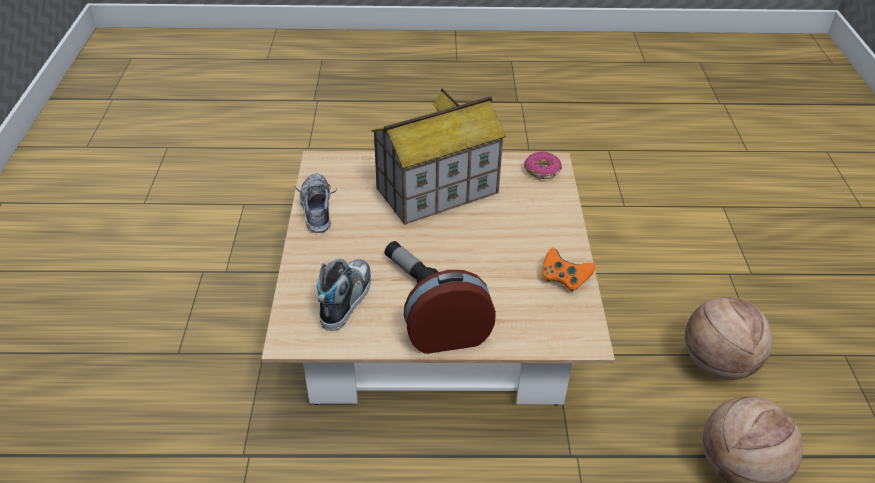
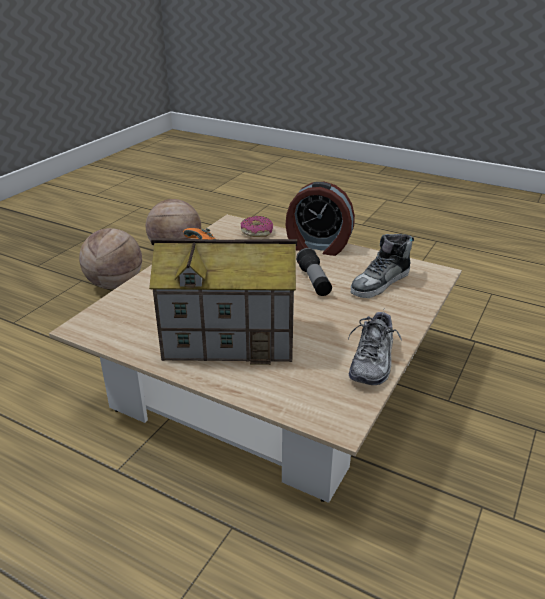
camera: 150 degrees left, 10 degrees down
(542, 171) = (104, 323): donut -> donut (257, 232)

